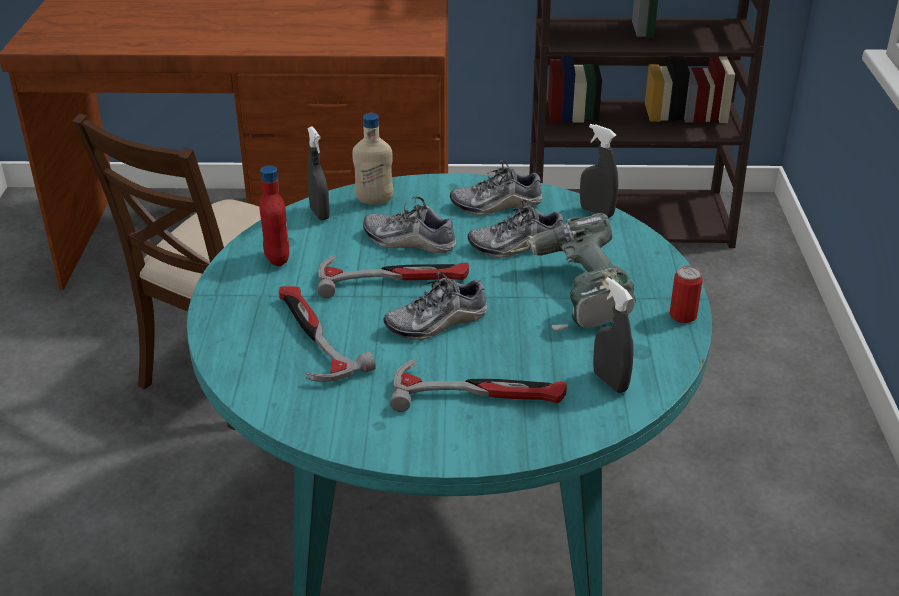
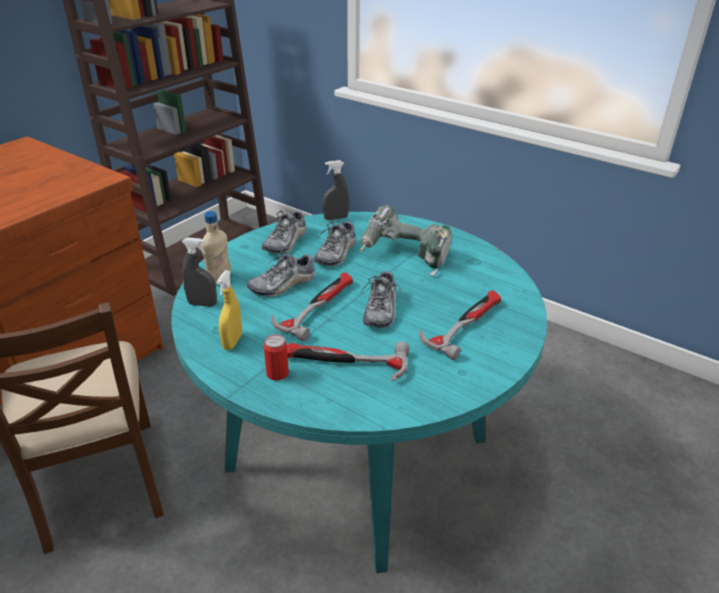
camera: 55 degrees left, 0 degrees up
(277, 258) = (232, 342): red bottle -> yellow spray bottle
(610, 382) = (492, 280): grey spray bottle -> none
(683, 315) = (457, 237): can -> can (277, 373)

